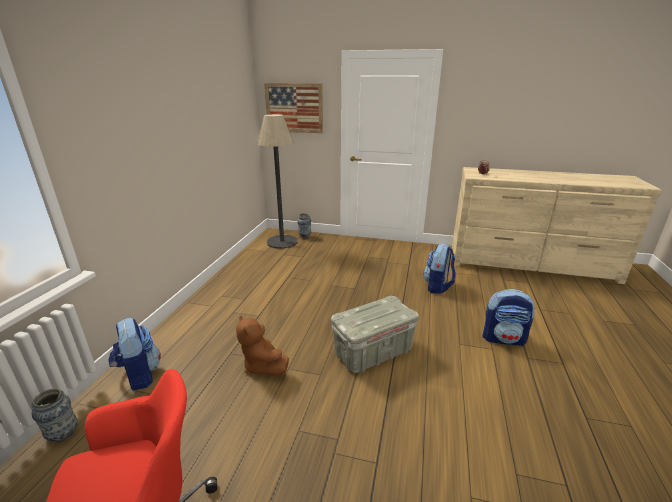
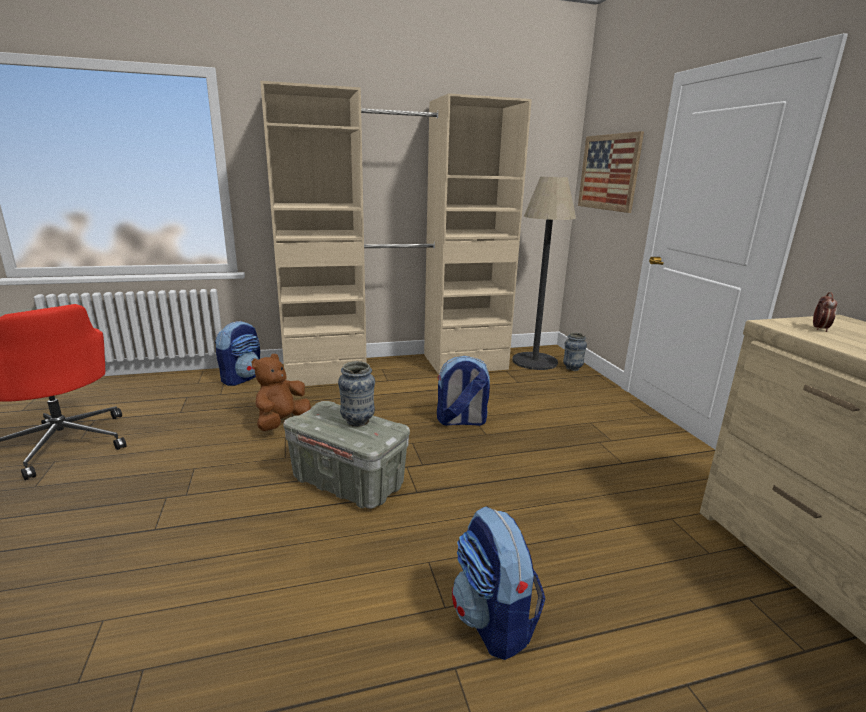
camera: 60 degrees right, 5 degrees down
(63, 434) = (170, 379): vase -> vase (357, 421)
(226, 288) = (398, 366): none -> beige wardrobe
(438, 286) = (588, 507): backpack -> backpack (461, 421)

